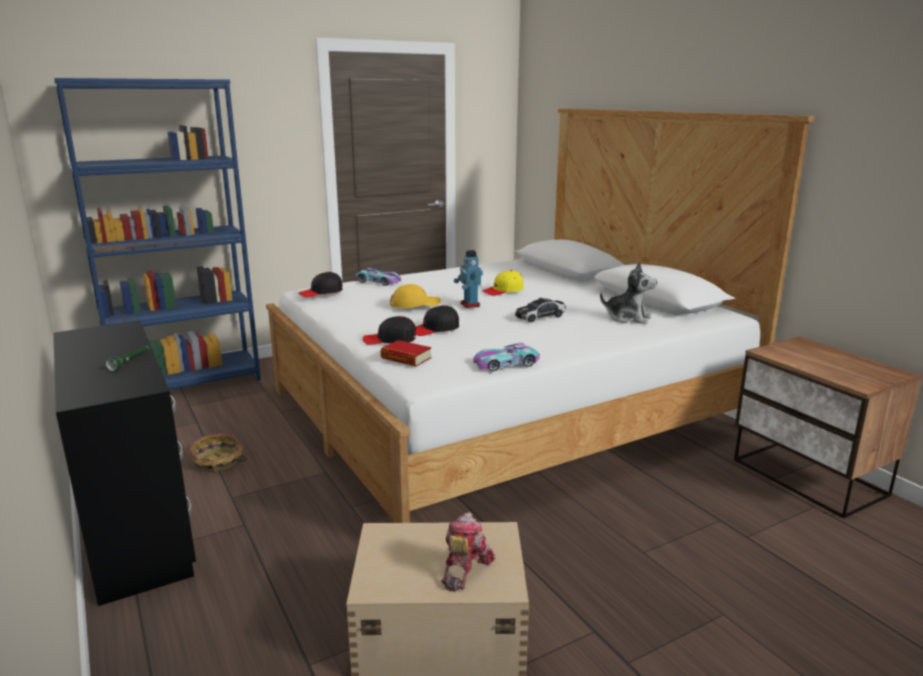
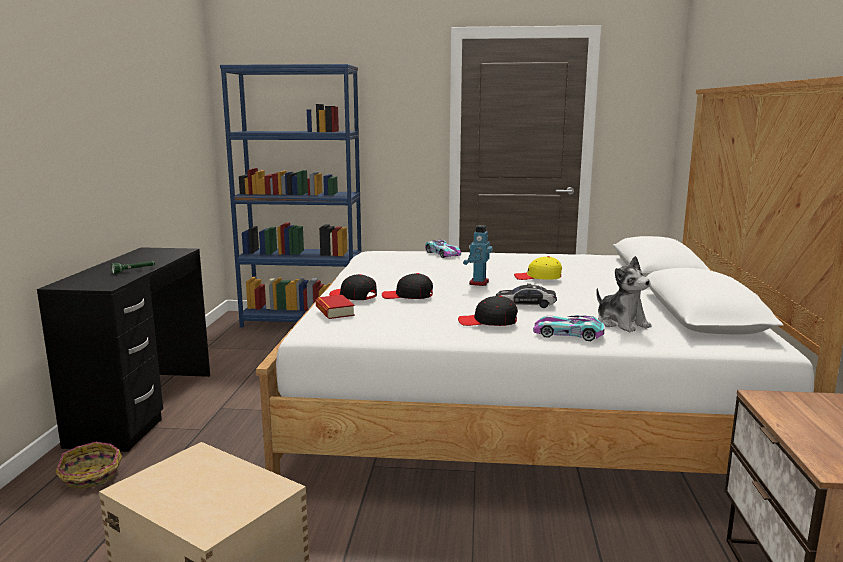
camera: 35 degrees right, 5 degrees down
(218, 462) = (246, 381): basket -> basket (90, 477)
(321, 292) = (377, 254): black cap -> black cap (488, 322)
(415, 303) = (431, 274): yellow cap -> none
(464, 568) = (206, 503): toy robot -> none
(506, 363) = (406, 334): toy car -> toy car (568, 334)

